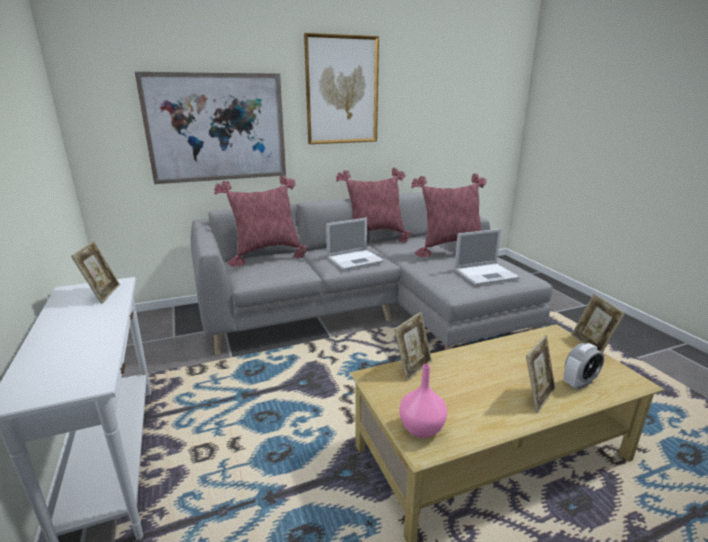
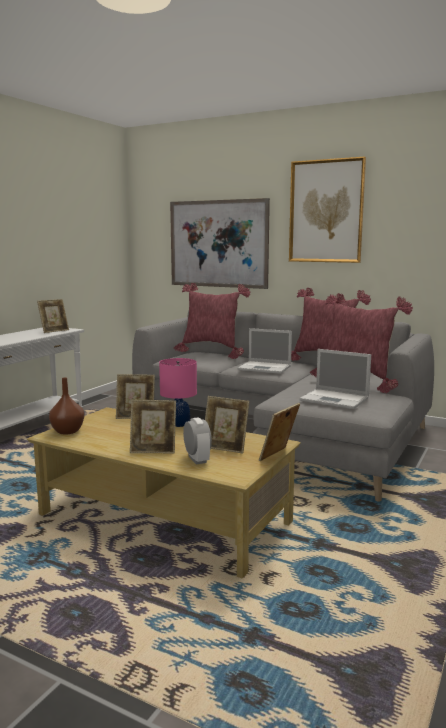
camera: 50 degrees right, 10 degrees down
(422, 429) = (68, 431): pink vase -> brown vase
(465, 354) = (180, 425): none -> pink table lamp
(554, 358) = (225, 448): none -> picture frame
(579, 383) = (197, 459): alarm clock -> alarm clock turned 135 degrees counterclockwise

